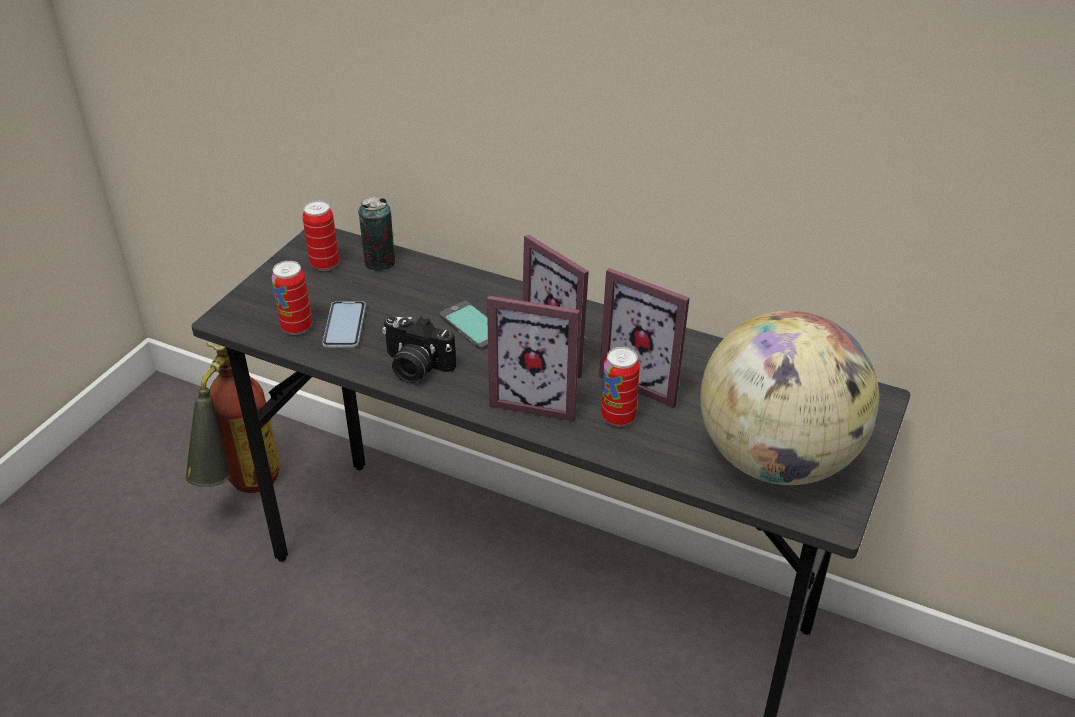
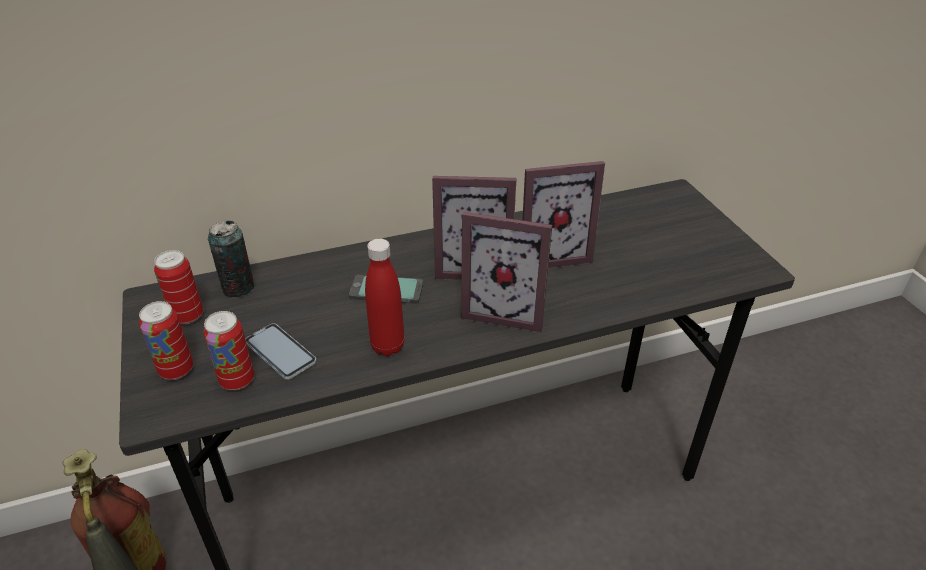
camera: 45 degrees left, 0 degrees up
(415, 367) = (387, 346): camera -> red bottle
(538, 398) = (505, 310): picture frame -> picture frame turned 45 degrees clockwise
(618, 417) = (572, 289): can -> can (176, 370)
(777, 460) = (688, 256): globe -> none

